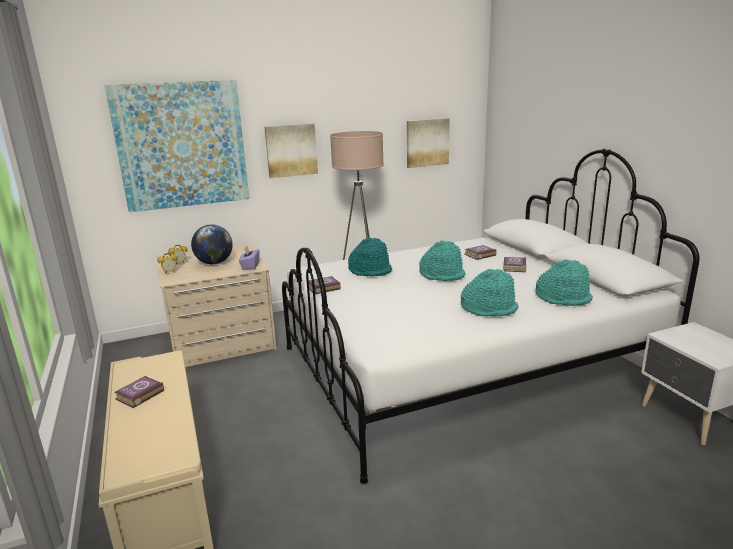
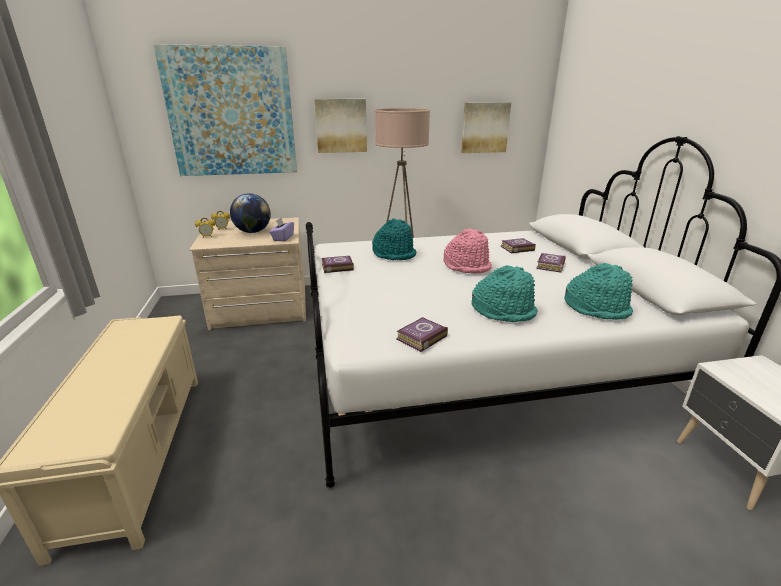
camera: 10 degrees right, 5 degrees up
(138, 395) = (109, 359): book -> book (420, 338)
(442, 275) = (467, 266): turquoise hat -> pink hat

